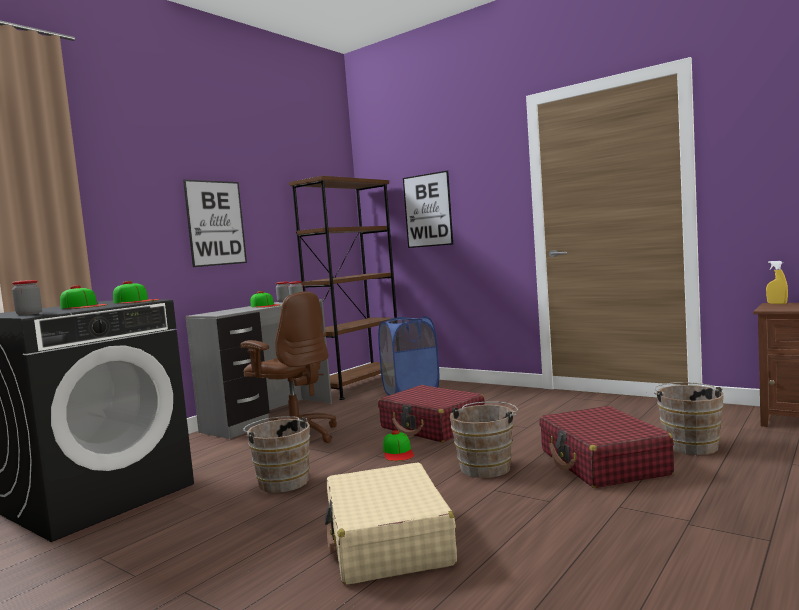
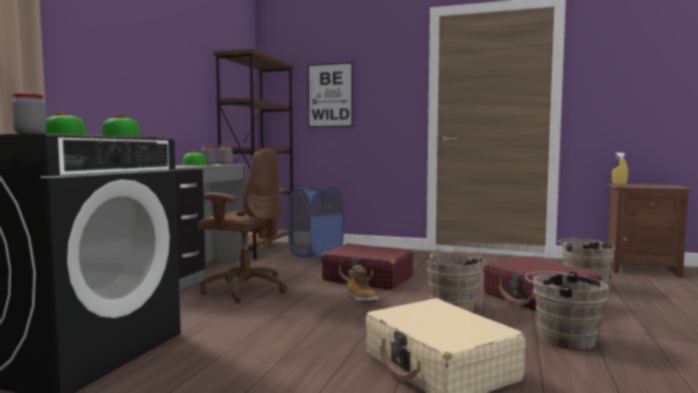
camera: 20 degrees left, 0 degrees up
(215, 223) = (153, 78): picture -> none
(282, 481) = (275, 326): brown bucket -> brown bucket (562, 338)
(398, 452) = (361, 298): cap -> boot

